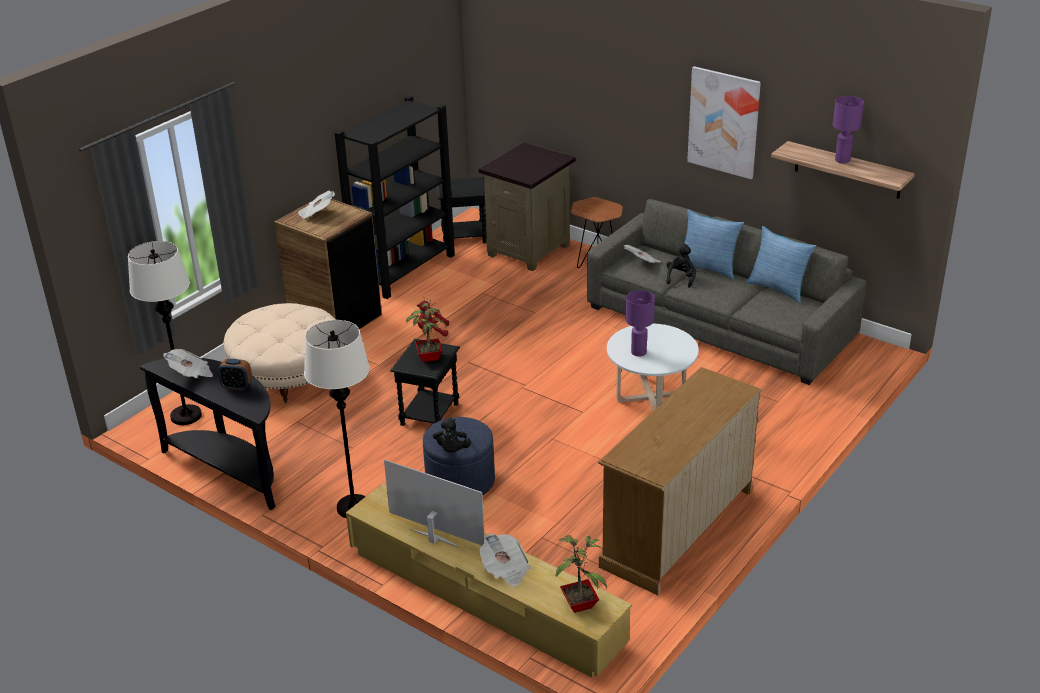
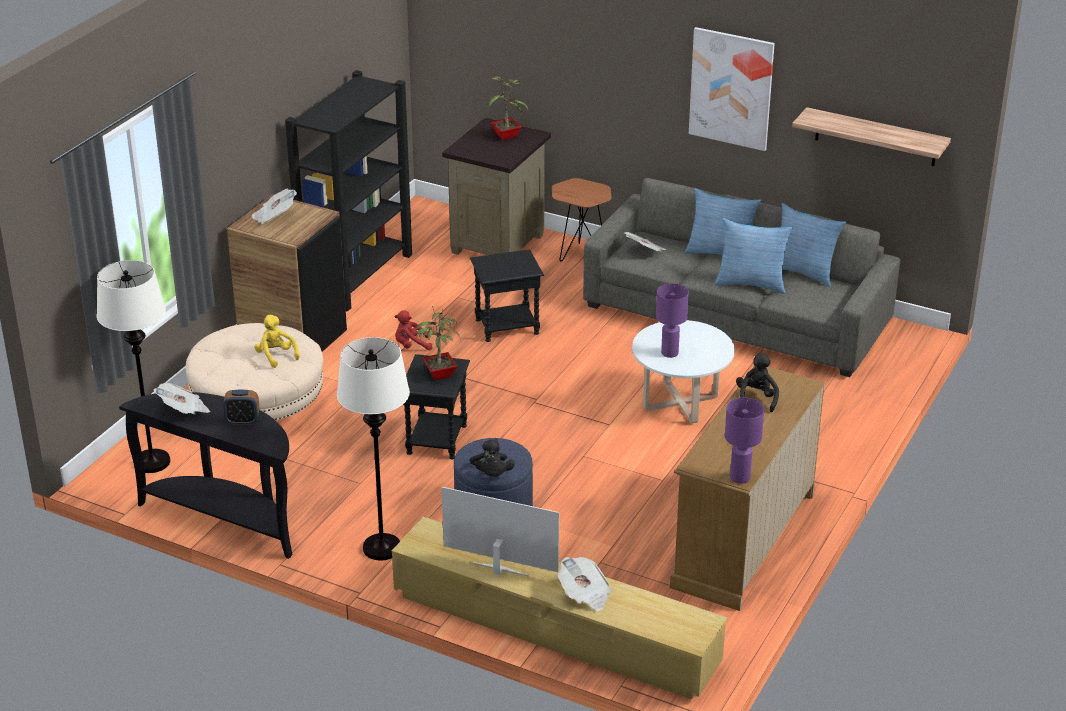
camera: 10 degrees left, 0 degrees up
(299, 332) = (276, 356): none -> yellow plush toy
(464, 236) = (416, 231): black side table -> black side table (506, 326)
(581, 604) = (675, 622): potted plant -> potted plant (507, 135)
(680, 278) = (693, 267): black plush toy -> black plush toy (756, 399)
(728, 295) = (751, 283): none -> pillow
(842, 160) = (871, 127): purple table lamp -> purple table lamp (740, 477)

